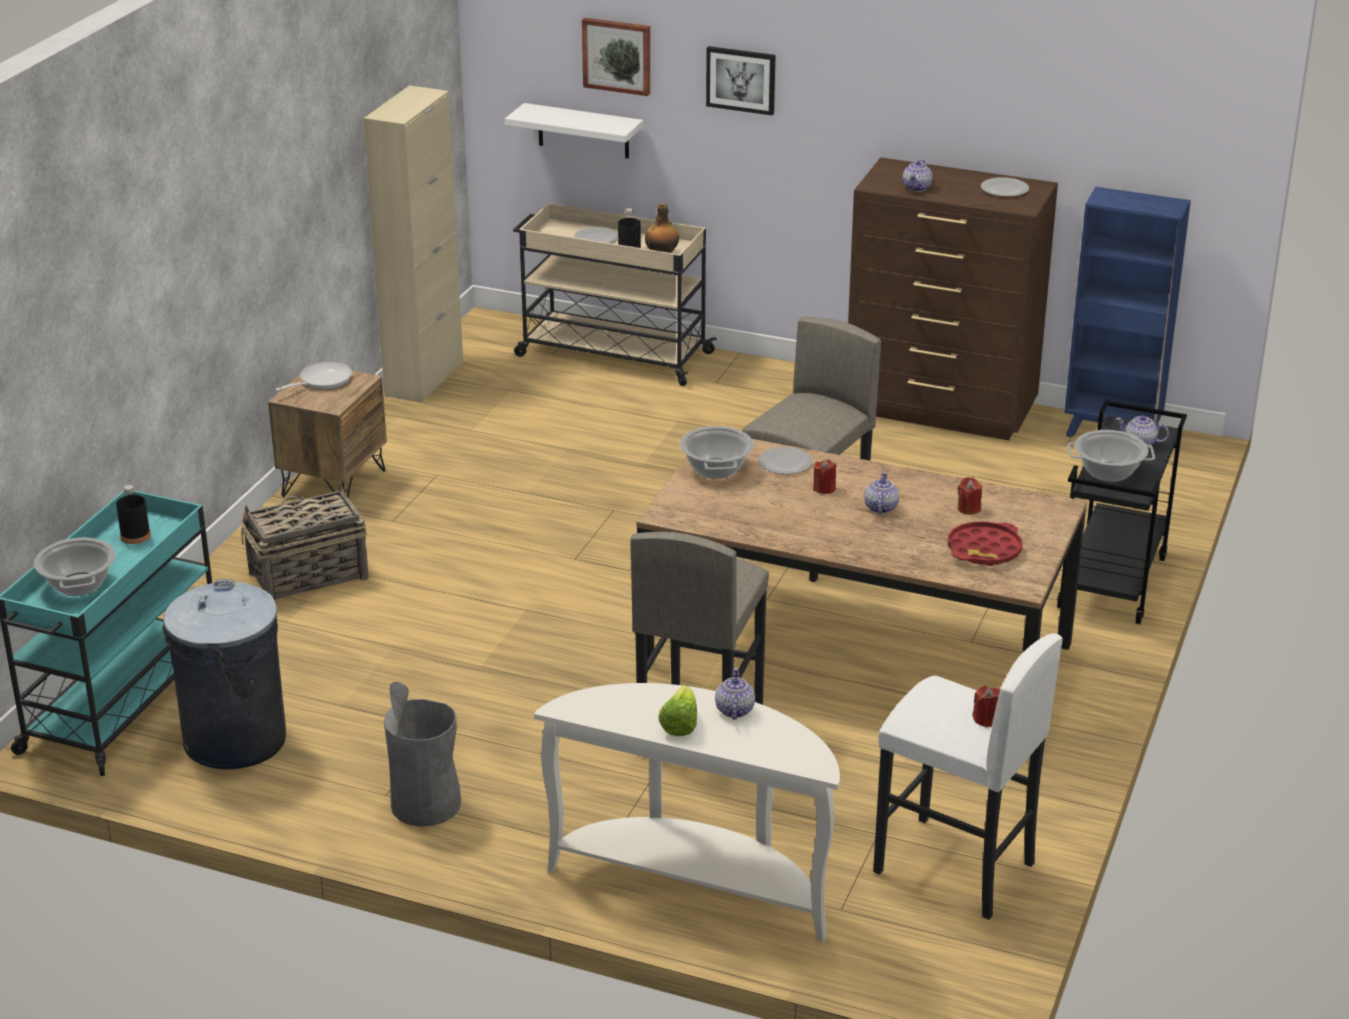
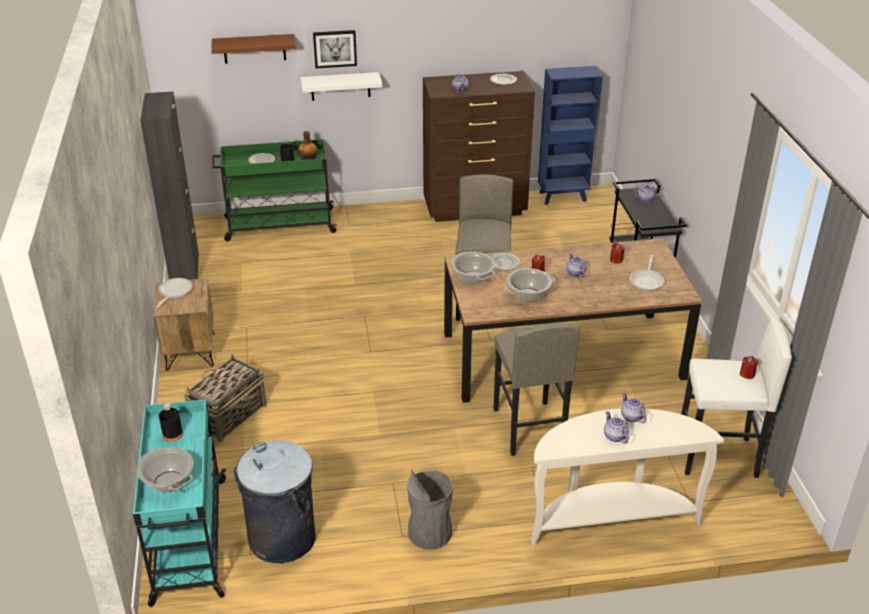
camera: 30 degrees left, 5 degrees up
(424, 379) = (185, 270): beige cabinet -> black cabinet
(583, 131) = (236, 98): white shelf -> white shelf (340, 86)
(612, 354) = (278, 225): beige cart -> green cart
(617, 55) = (254, 49): picture -> brown shelf
(679, 724) = (615, 436): lettuce -> teapot
(984, 550) = (647, 280): red tray -> frying pan
(1108, 472) = (647, 219): cooking pot -> cooking pot (528, 295)

